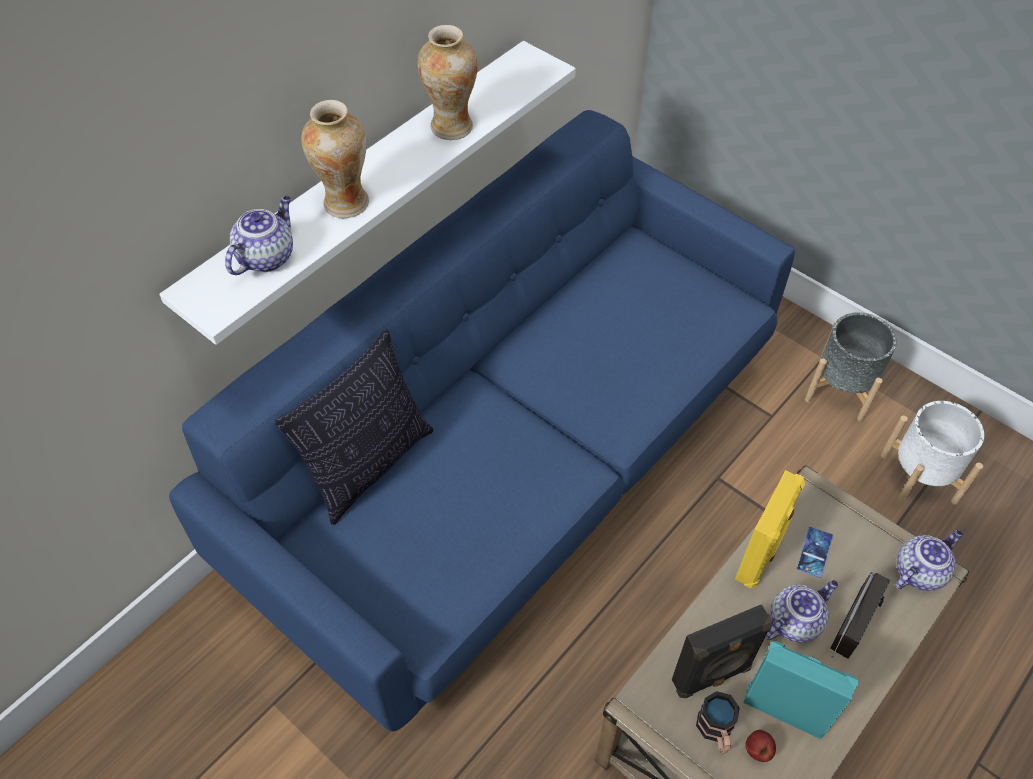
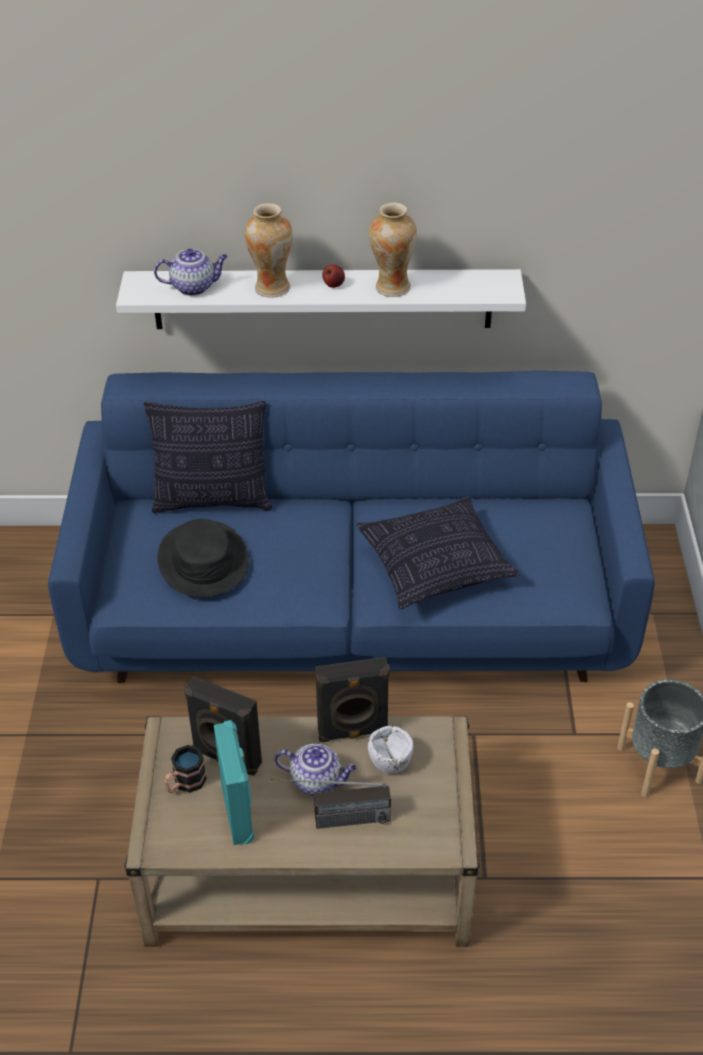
camera: 50 degrees right, 10 degrees down
(446, 527) = (203, 560): none -> black hat
(621, 366) = (435, 566): none -> pillow
(757, 750) = (192, 814): apple -> apple (333, 285)
(760, 556) = (353, 732): yellow speaker -> black speaker
(814, 552) = (390, 762): phone -> white bowl
(918, 478) = (629, 869): white planter -> none
(919, 571) = (441, 834): teapot -> none

